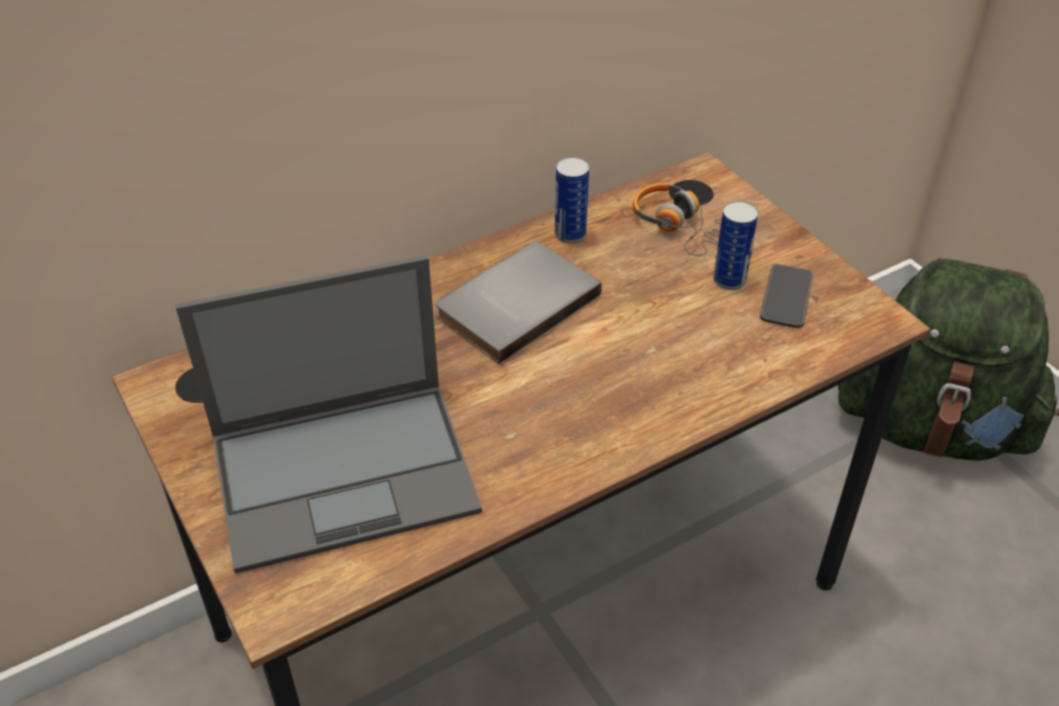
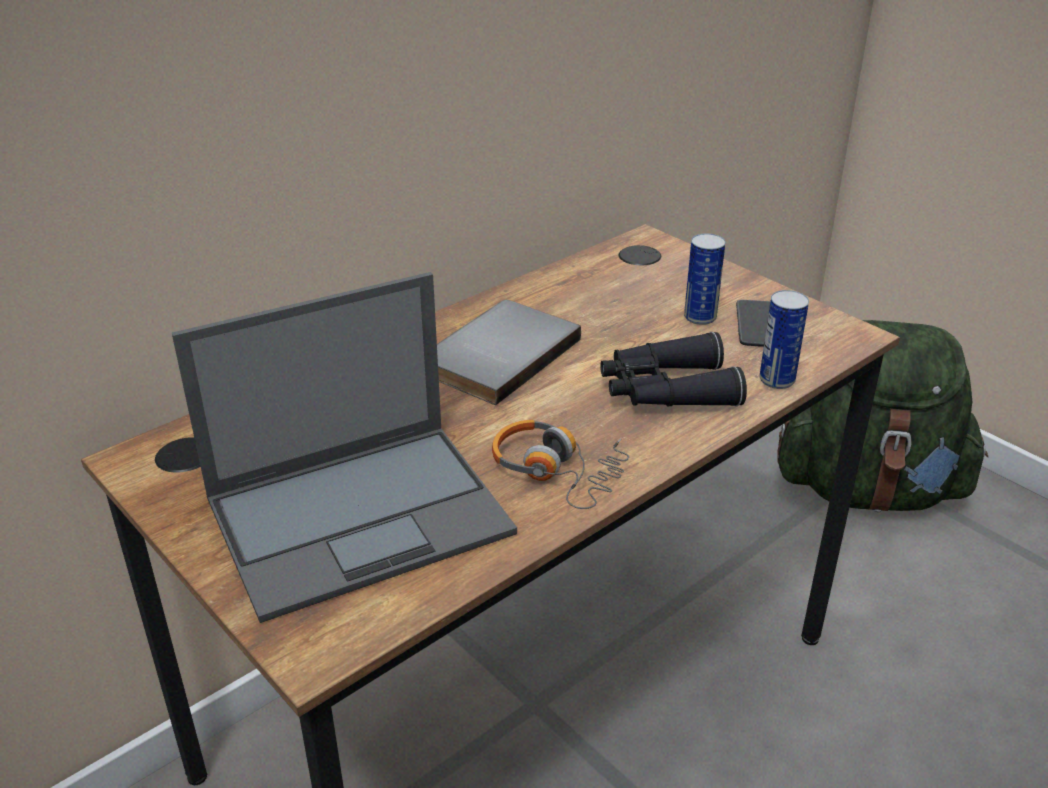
camera: 10 degrees left, 10 degrees down
(570, 234) = (535, 296): can -> can (777, 380)
(669, 366) = (666, 390): none -> black binoculars
(681, 226) = (639, 280): headphones -> headphones (556, 472)

